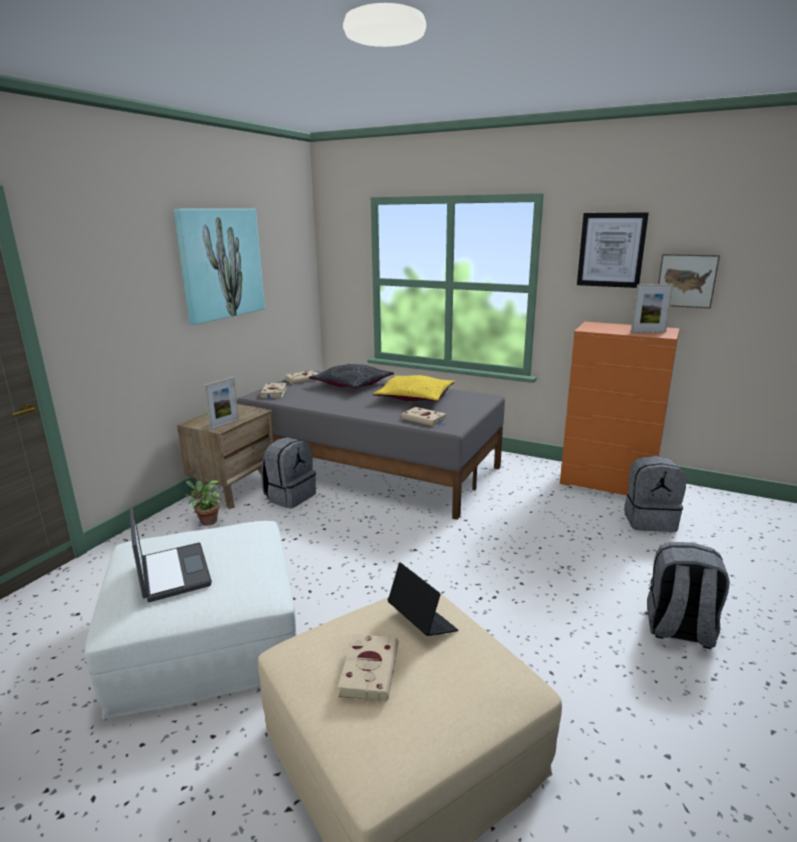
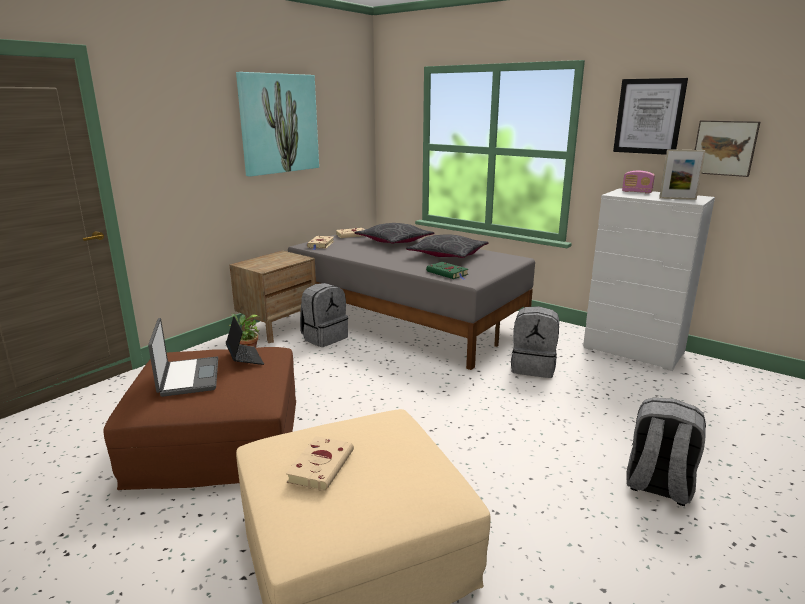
camera: 10 degrees right, 0 degrees up
(204, 638) = (216, 441): white ottoman -> brown ottoman
(224, 425) = (269, 267): picture frame -> none
(415, 397) = (447, 255): yellow pillow -> grey pillow
(422, 621) = (383, 436): laptop -> laptop (244, 358)
(425, 420) = (448, 273): beige book -> green book
(605, 326) = (636, 192): none -> radio
(608, 483) = (633, 351): orange dresser -> white dresser
(649, 520) = (664, 388): grey backpack -> grey backpack (533, 367)

